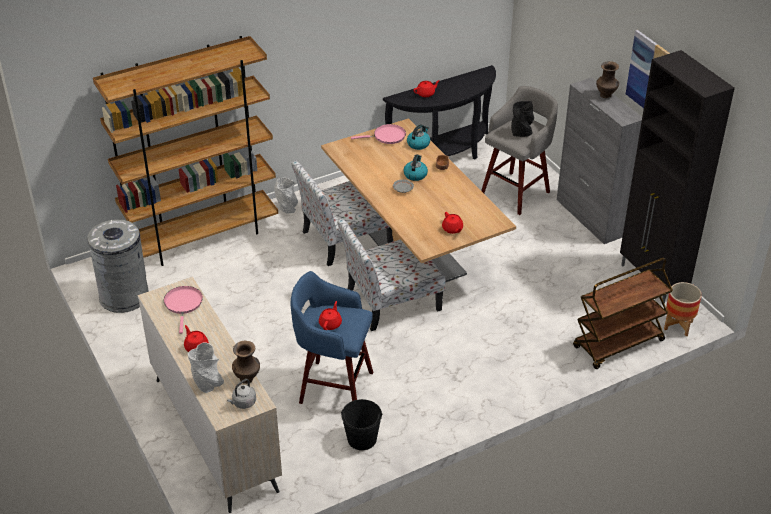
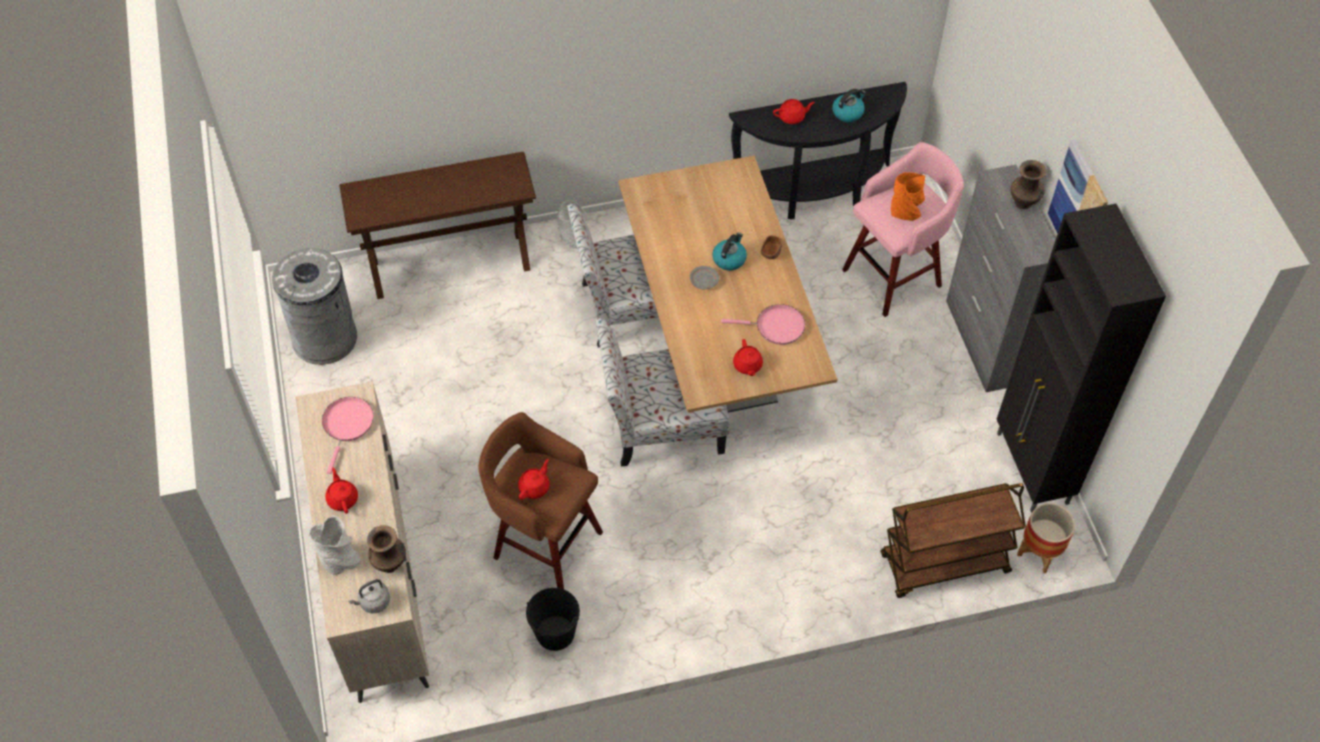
camera: 15 degrees right, 15 degrees up
(203, 237) = (450, 265): brown bookcase -> brown console table
(333, 386) = (545, 543): blue stool -> brown stool
(387, 136) = (713, 183): pink frying pan -> pink frying pan (776, 327)
(418, 144) = (752, 205): kettle -> kettle (848, 112)
(516, 192) = (894, 276): grey stool -> pink stool
(522, 132) = (906, 212): black vase -> orange vase

